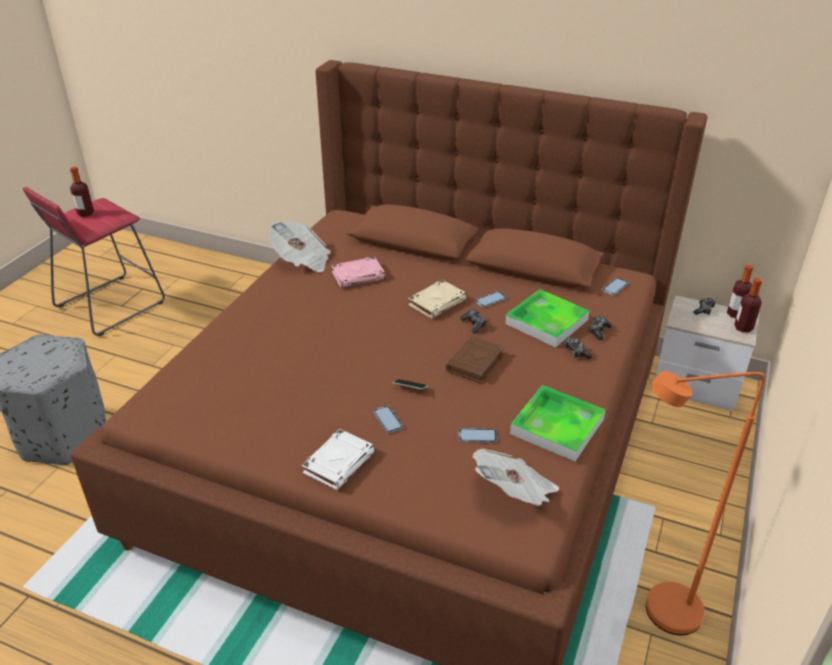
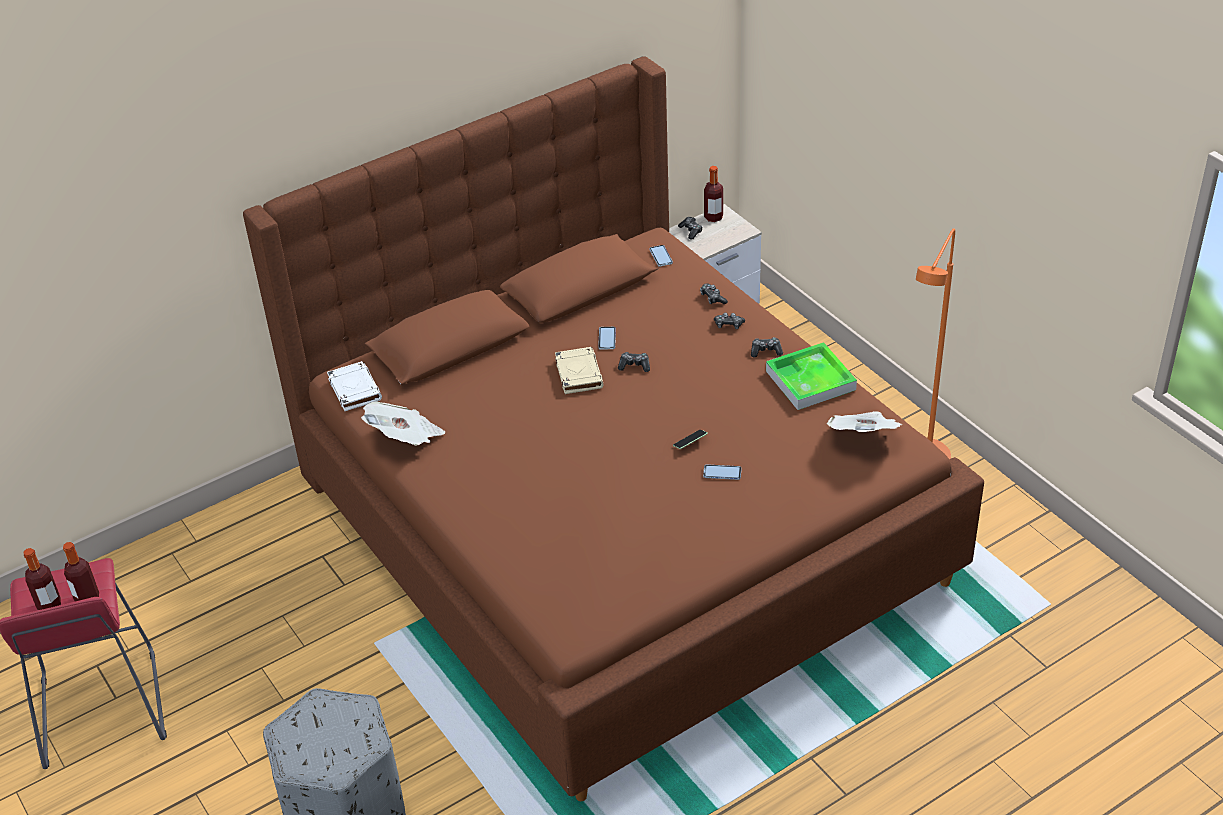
camera: 55 degrees left, 5 degrees up
(339, 462) = (751, 522): white book -> white book (354, 389)
(359, 275) = (479, 408): pink book -> none
(475, 363) = (692, 389): brown book -> none
(477, 436) = (785, 429): phone -> none
(546, 322) = (672, 321): tray -> none
(566, 385) = (766, 351): none -> game controller
(743, 328) = (735, 224): bottle -> bottle (87, 599)

